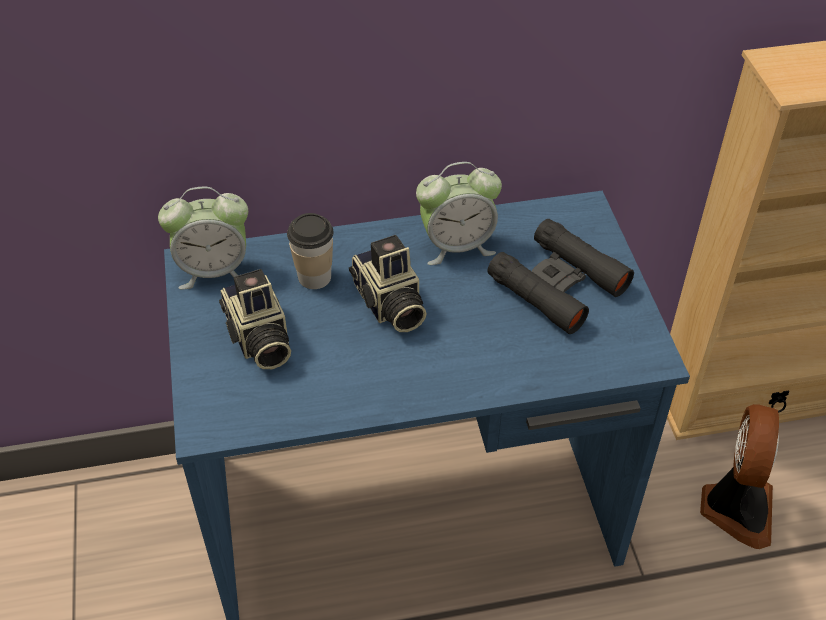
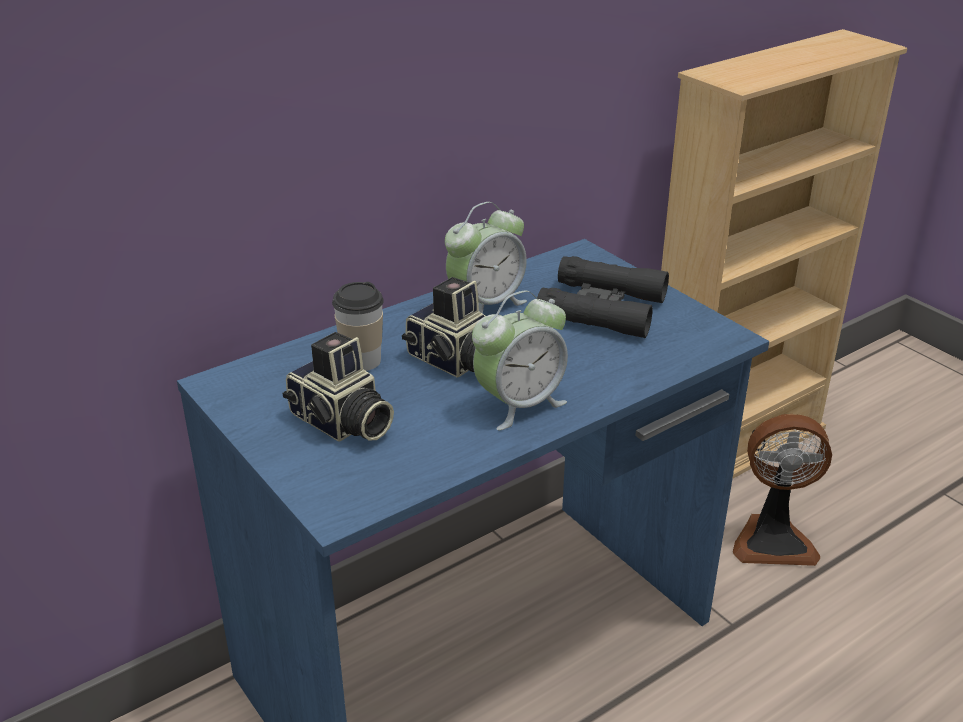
camera: 25 degrees left, 15 degrees down
(214, 270) = (248, 382): alarm clock -> alarm clock (519, 404)
(735, 508) = (773, 540): fan -> fan turned 105 degrees clockwise

